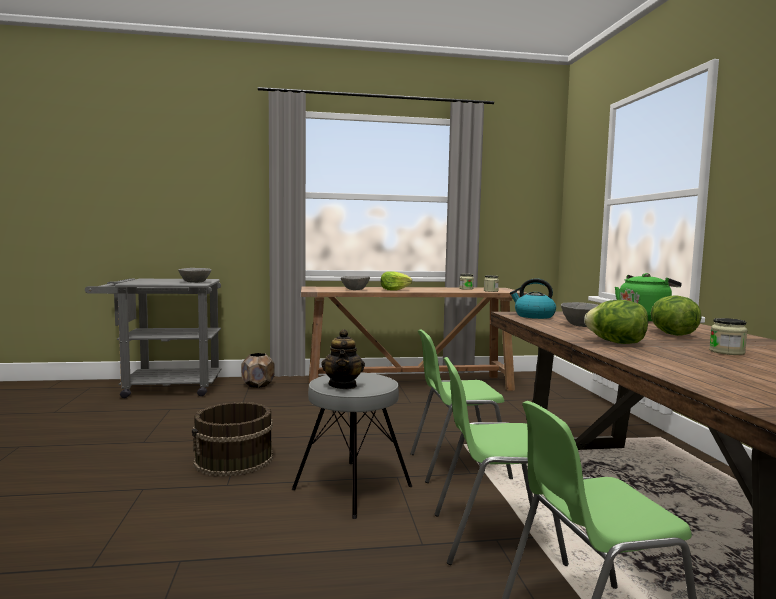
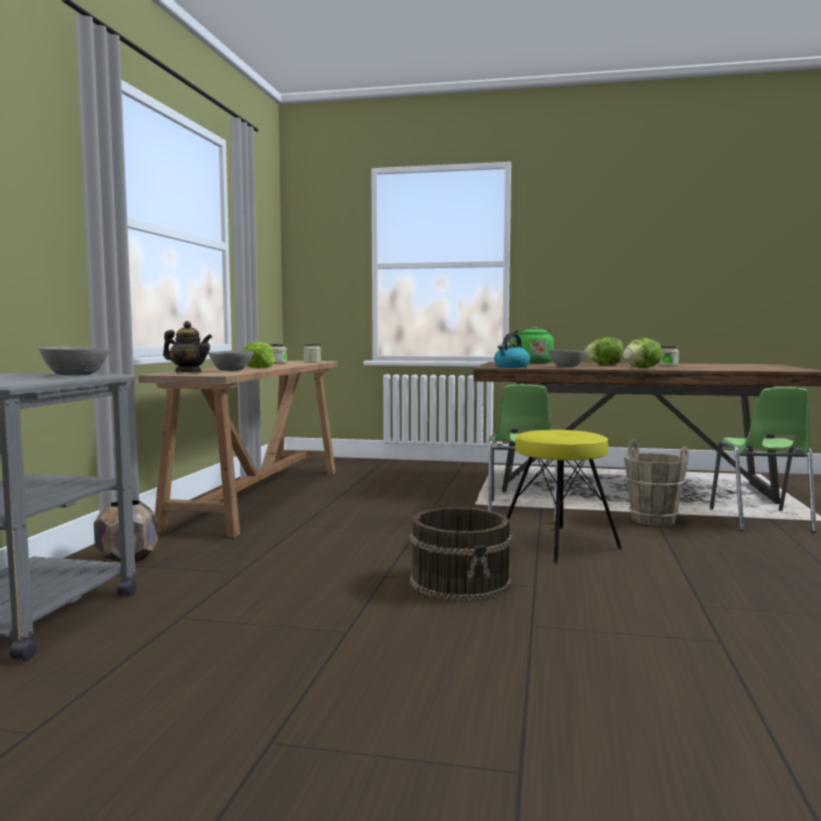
camera: 70 degrees left, 0 degrees up
(343, 385) = (581, 435): teapot -> teapot (188, 372)
(352, 488) = (559, 544): grey stool -> yellow stool
(493, 537) = (653, 520): green chair -> brown bucket

